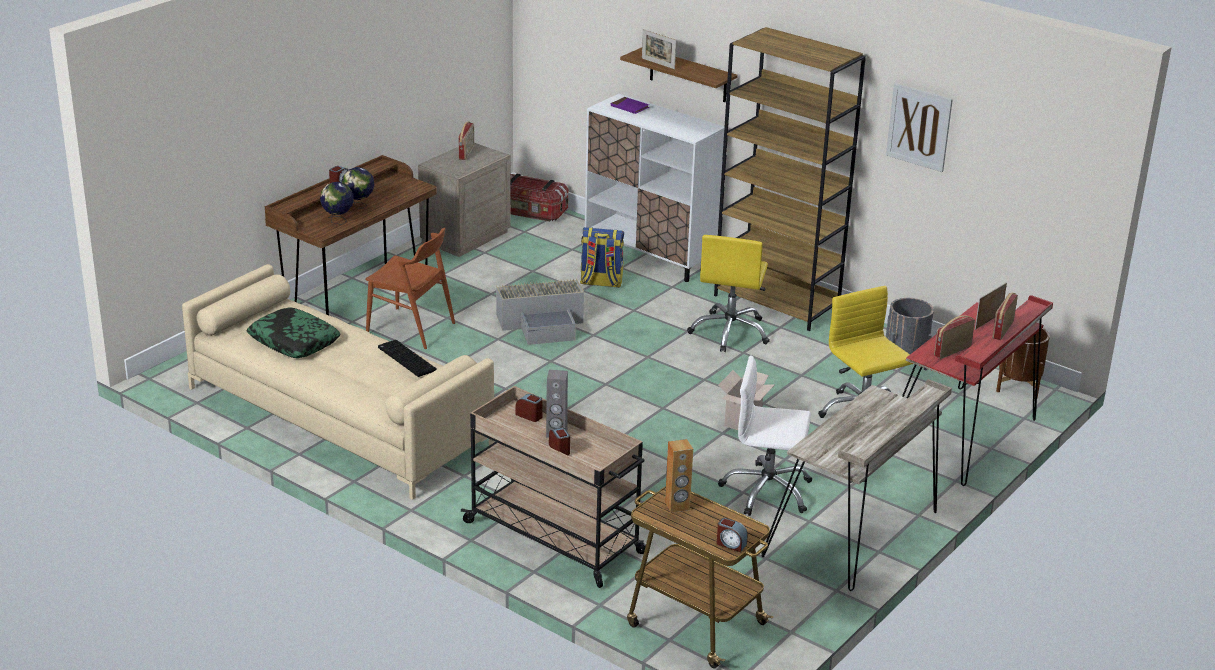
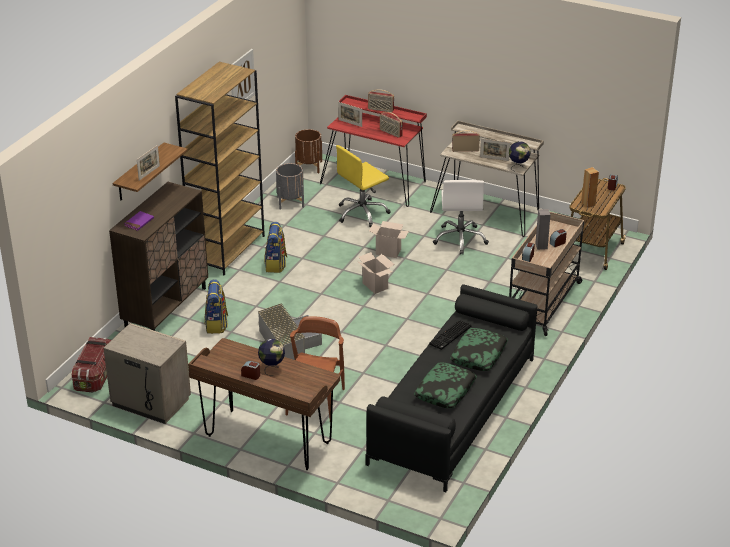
camera: 100 degrees left, 5 degrees up
(338, 221) = (303, 373): globe -> globe (518, 167)
(338, 417) = (453, 410): beige sofa -> black sofa
(353, 375) = (479, 355): none -> pillow
(467, 153) = (130, 345): radio -> radio (465, 150)
(650, 256) = (166, 307): white cabinet -> brown cabinet
(652, 400) = (376, 286): none -> cardboard box
(730, 332) = (276, 265): yellow office chair -> backpack
(847, 432) = (494, 159): none -> picture frame

